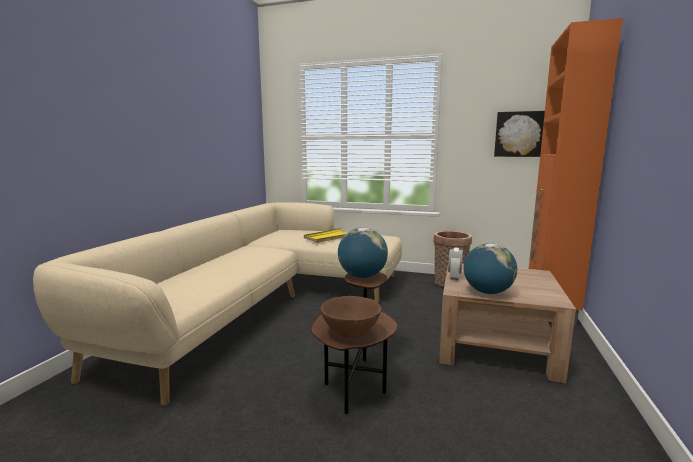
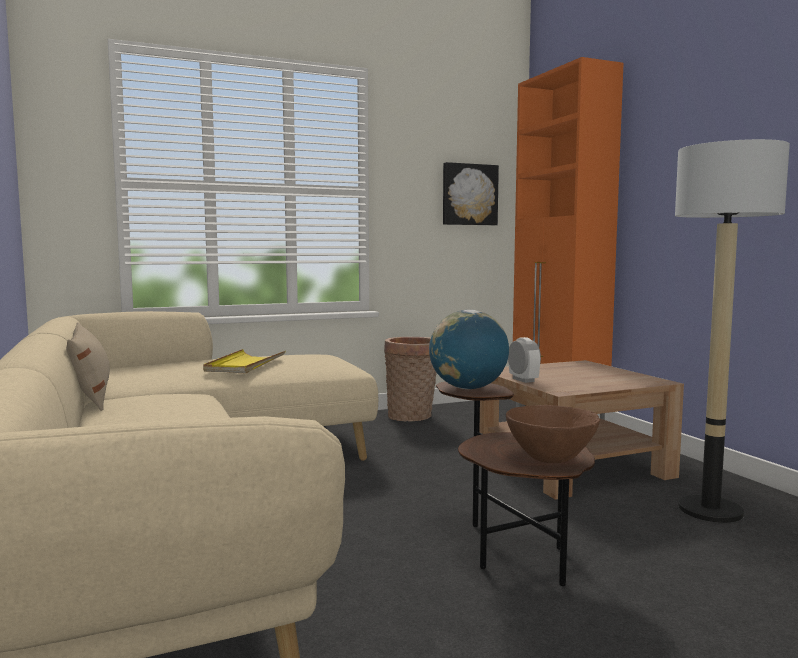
camera: 40 degrees left, 5 degrees down
(248, 243) = (90, 396): none -> beige pillow
(487, 292) = (589, 386): globe -> none
(542, 416) = (710, 510): none -> floor lamp

